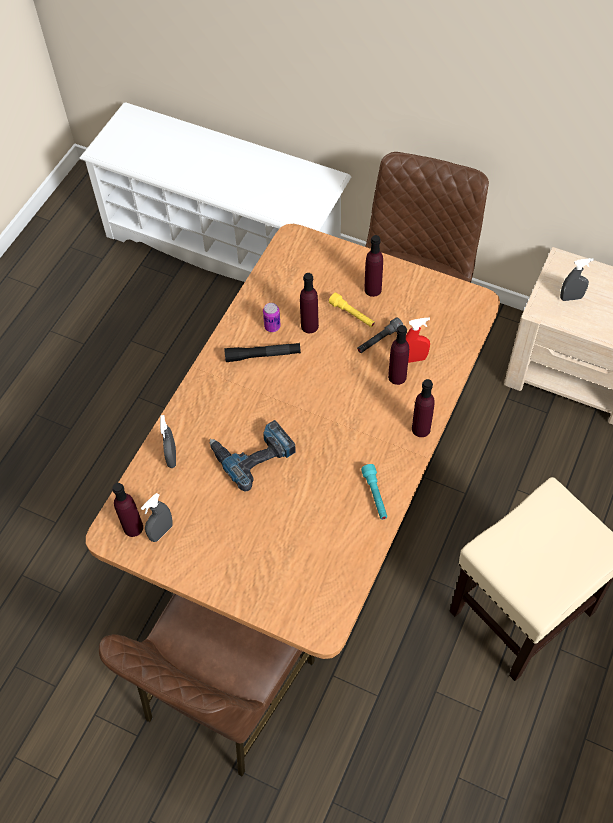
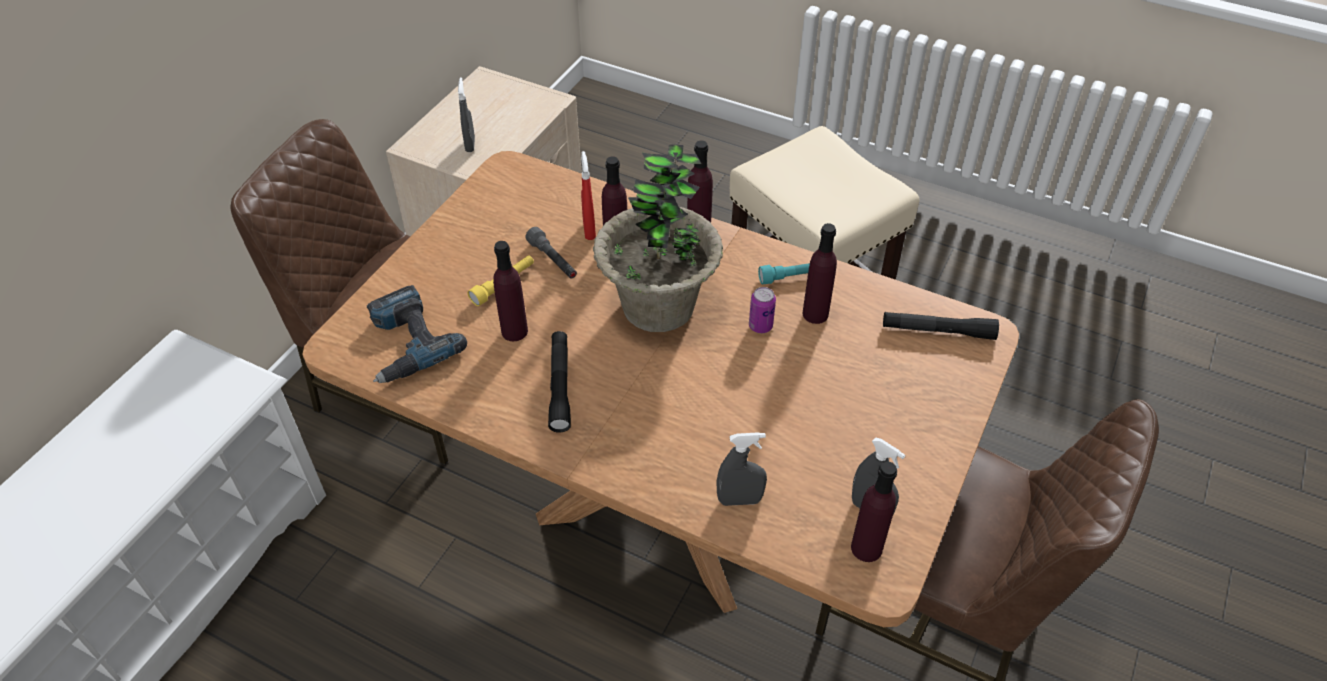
camera: 90 degrees left, 10 degrees down
(253, 453) = (733, 399): power drill -> power drill (406, 343)
(272, 326) = (507, 374): can -> can (760, 326)
(322, 592) = (938, 331): none -> black flashlight
(337, 406) = (658, 306): none -> potted plant
(373, 289) = (463, 262): purple bottle -> purple bottle (815, 314)

